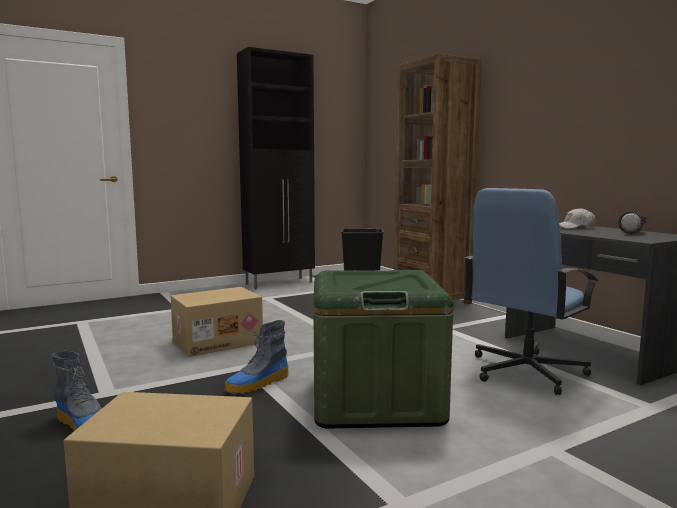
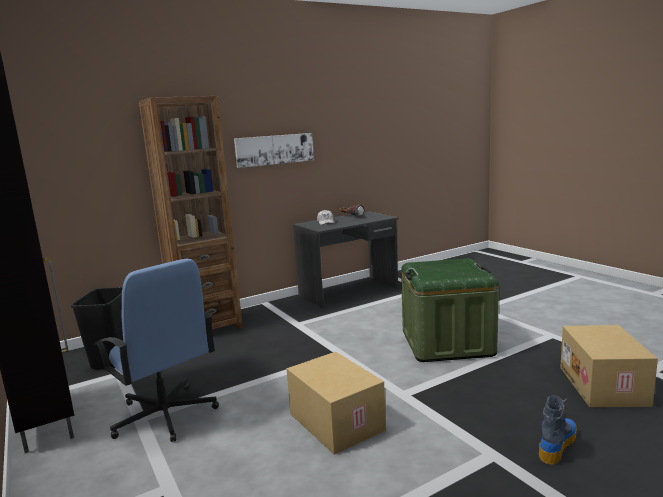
camera: 90 degrees left, 5 degrees up
(258, 384) = (438, 384): boot -> none
(525, 371) = (386, 307): blue office chair -> blue office chair (165, 416)
(553, 115) = (274, 149): none -> picture

